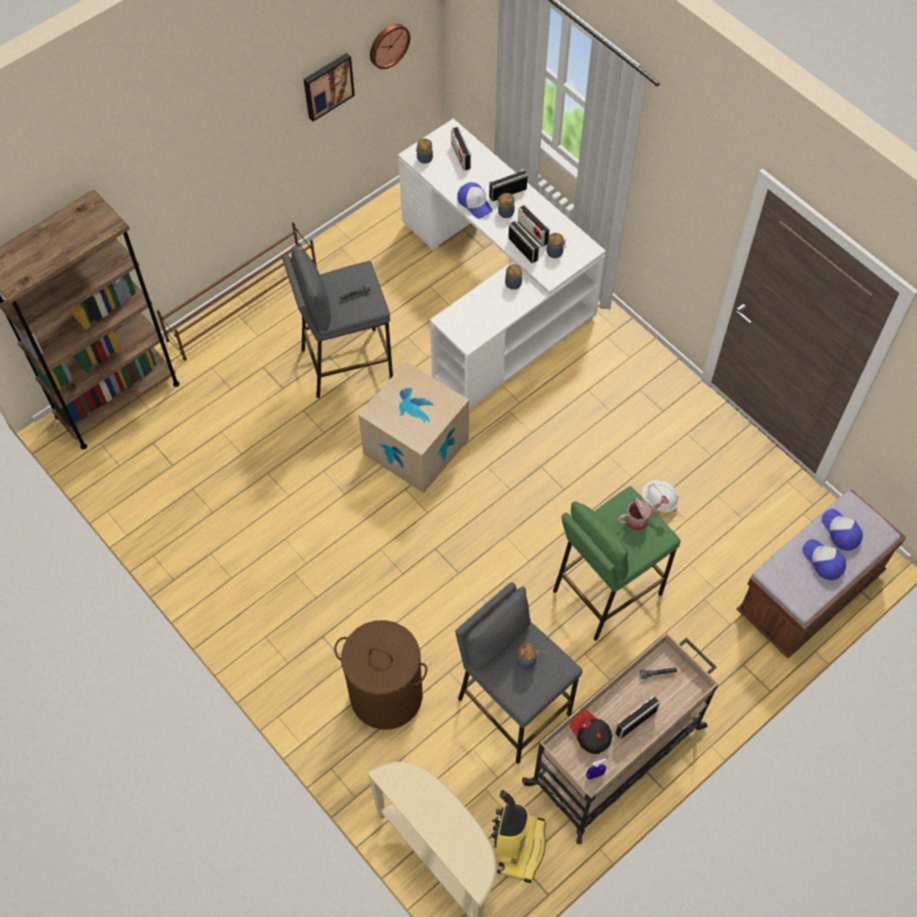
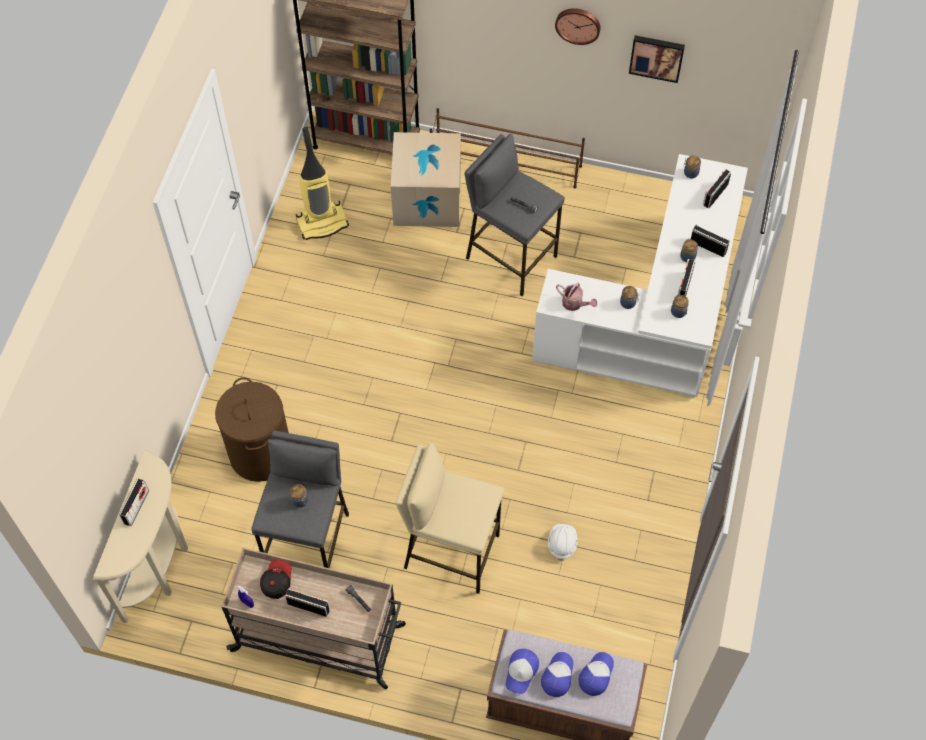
camera: 55 degrees right, 0 degrees up
(388, 45) = (730, 68): wall clock -> wall clock (578, 24)
(416, 446) = (476, 347): cardboard box -> cardboard box (427, 199)
(475, 203) = (678, 231): cap -> cap (521, 672)
(519, 846) = (203, 612): vacuum cleaner -> vacuum cleaner (322, 222)
(523, 249) = (663, 289): radio -> radio (136, 507)
(606, 591) = (451, 551): green stool -> beige stool
(640, 518) = (477, 510): watering can -> watering can (575, 304)

